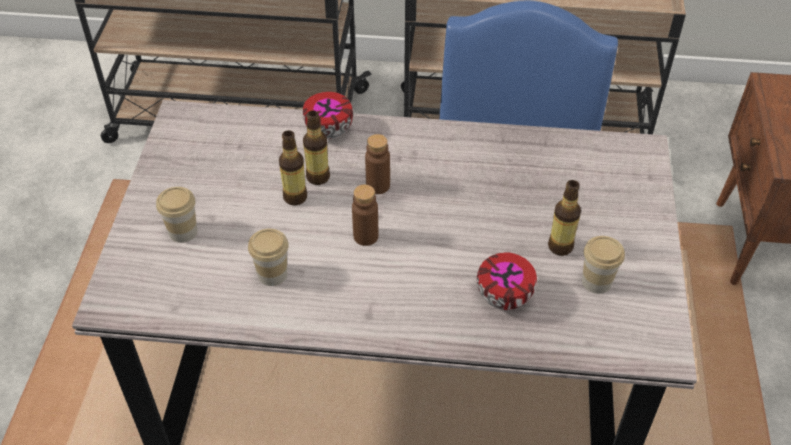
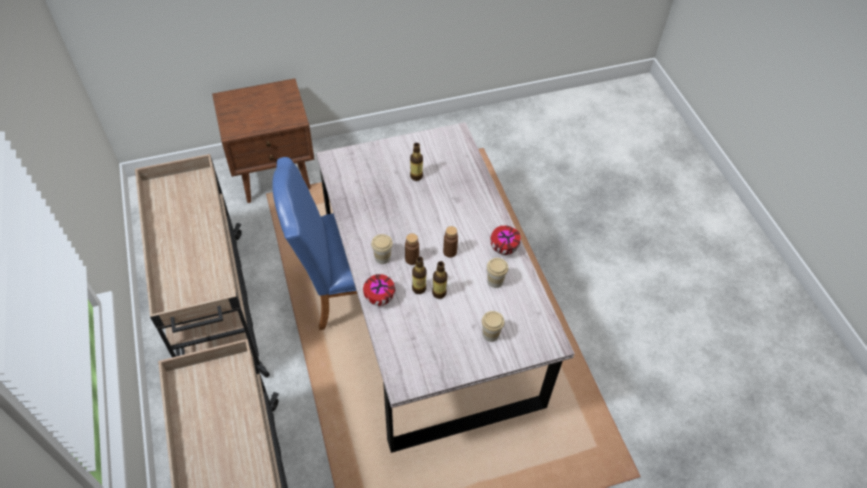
camera: 115 degrees left, 5 degrees up
(505, 297) = (457, 188): bowl -> bowl (503, 247)
(596, 282) = (431, 160): cup -> cup (382, 257)

